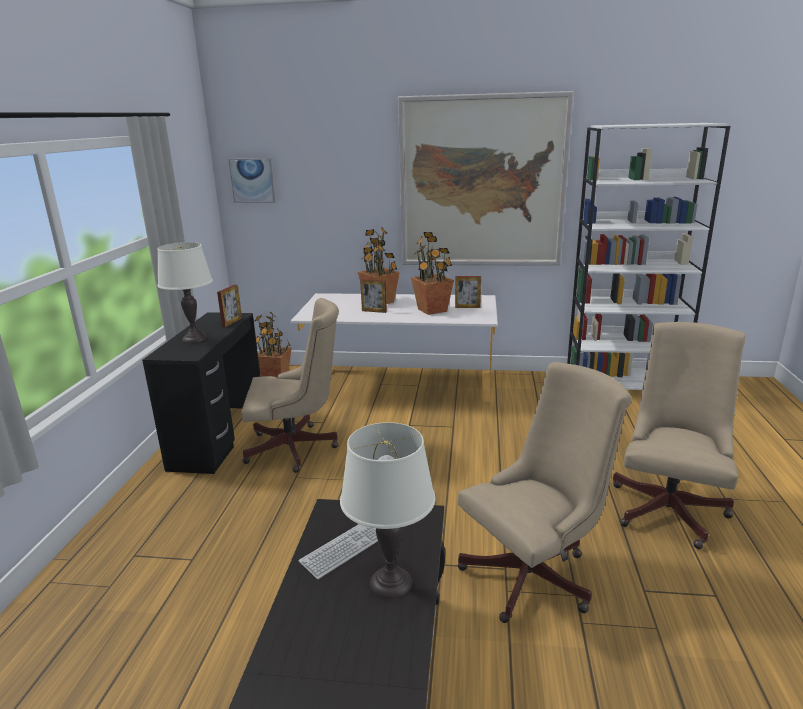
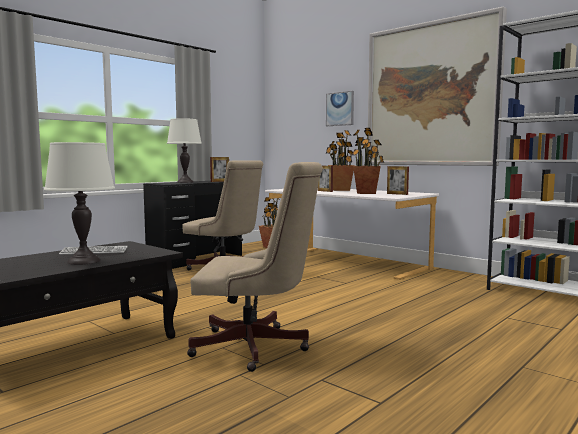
camera: 35 degrees right, 15 degrees down
(252, 180) = (283, 105): picture -> picture (340, 109)
(669, 506) = (448, 354): beige office chair -> none

